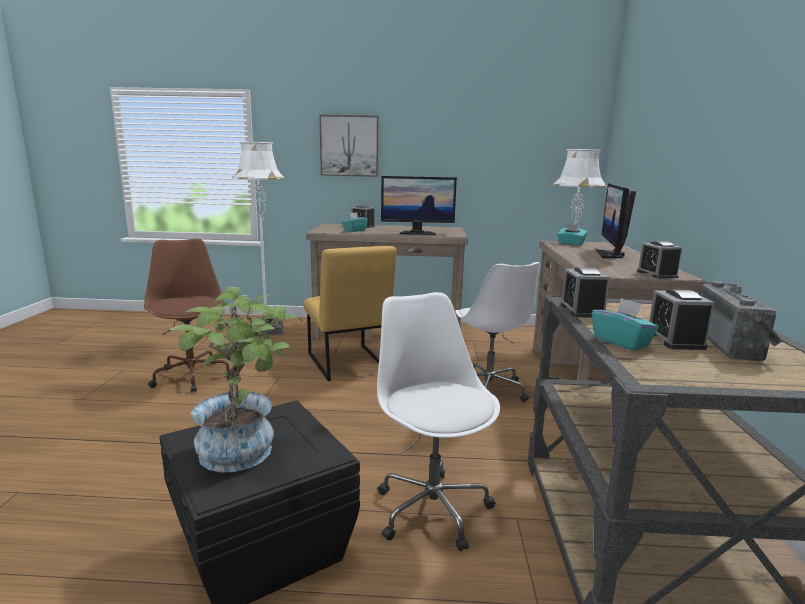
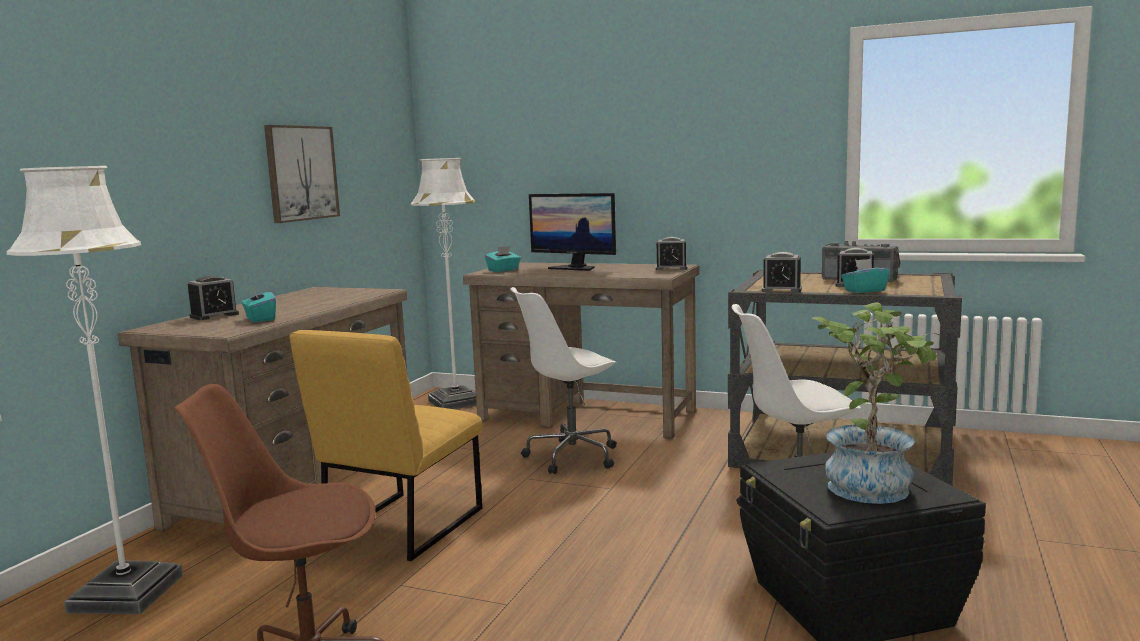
camera: 70 degrees left, 5 degrees down
(347, 363) = (401, 527): yellow chair -> yellow chair turned 120 degrees clockwise
(349, 146) = (143, 168): picture -> picture (301, 173)
(417, 233) = (338, 300): monitor -> none
(489, 391) = (569, 457): white office chair -> white office chair turned 150 degrees clockwise

